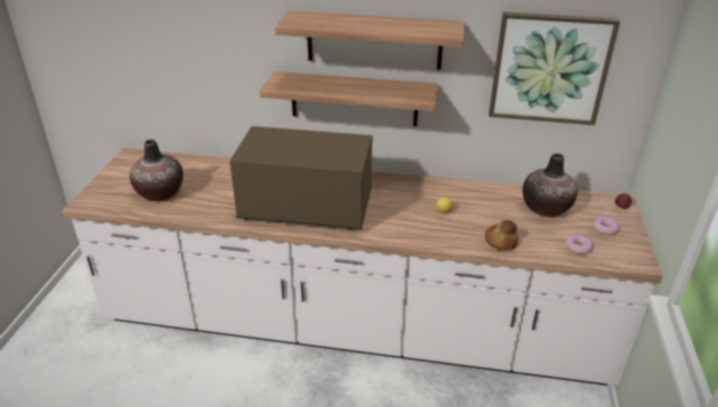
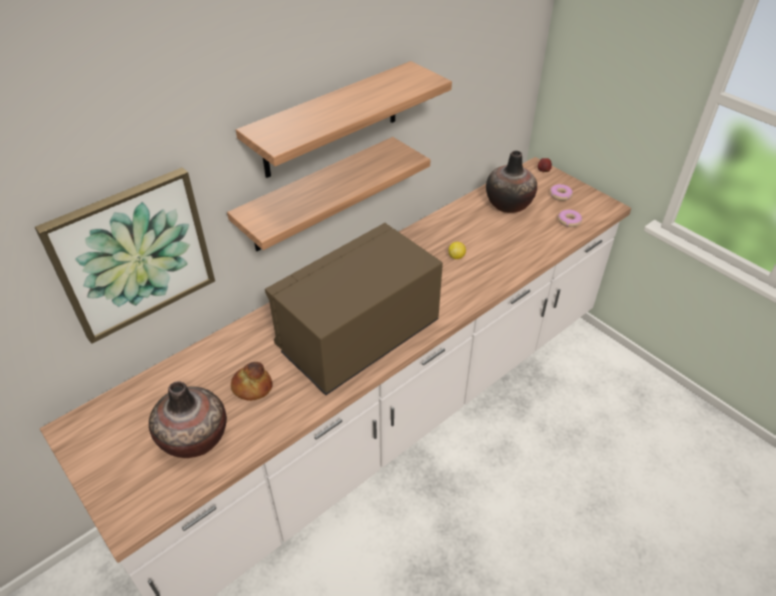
camera: 50 degrees left, 10 degrees up
(500, 241) = (526, 252): bread -> bread (252, 387)
(549, 68) = (476, 76): picture -> picture (133, 254)

